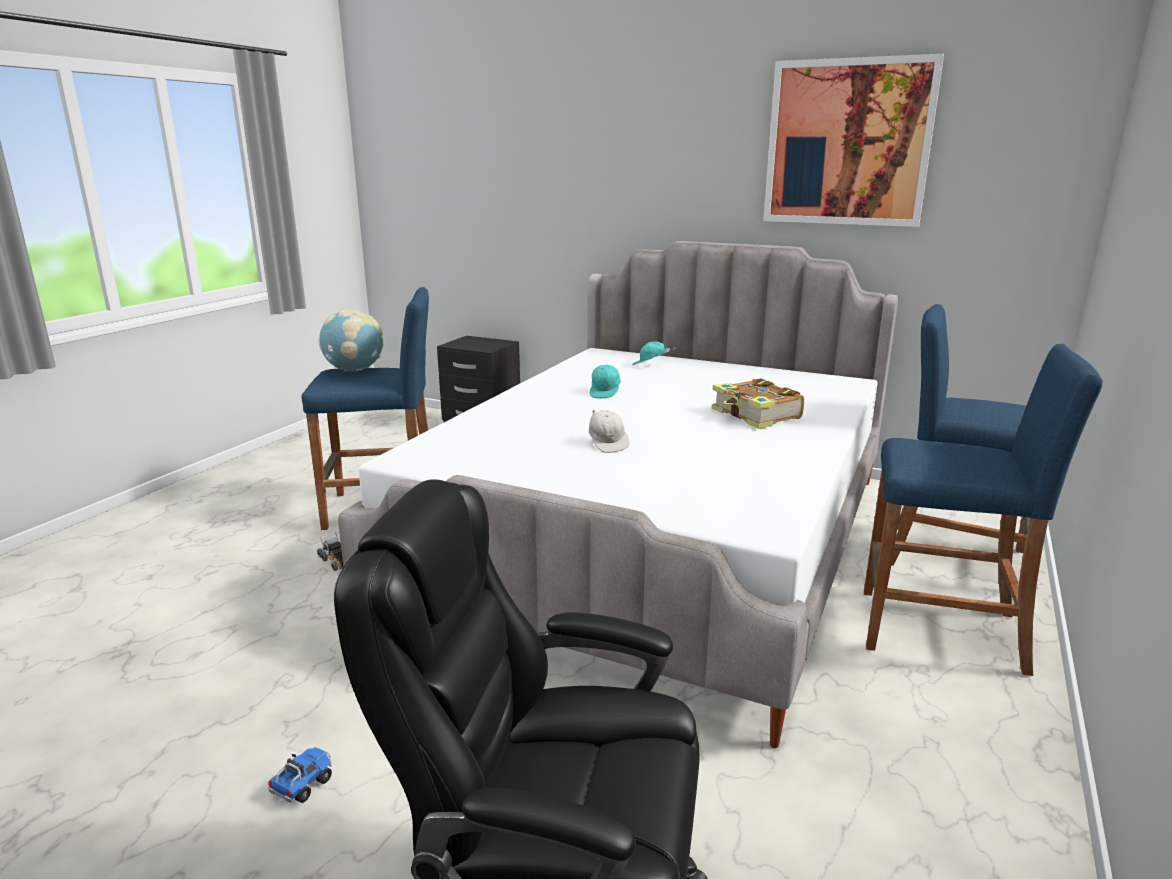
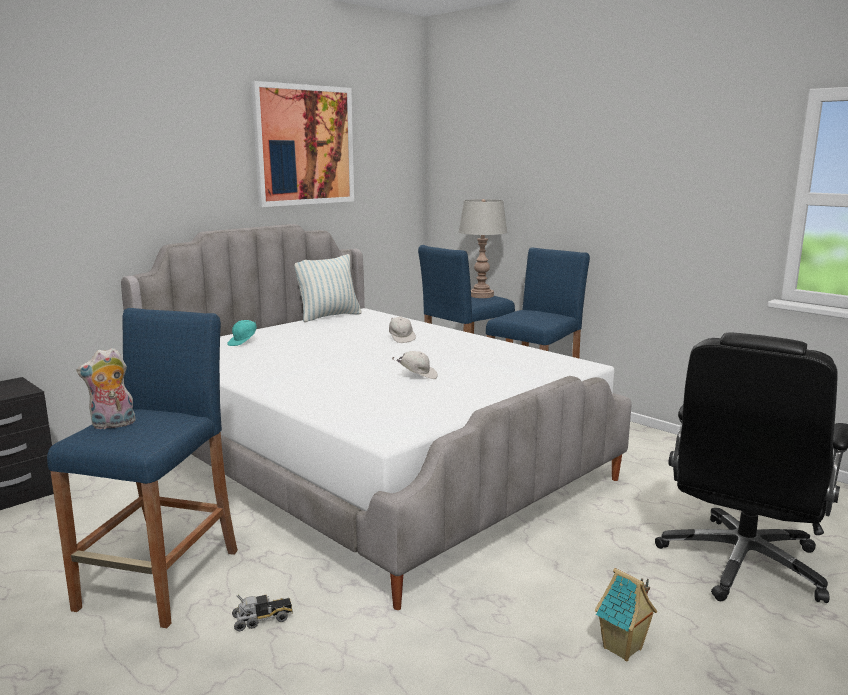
camera: 70 degrees left, 5 degrees down
(303, 786) = (623, 649): toy truck -> toy house
(354, 370) = (112, 425): globe -> plush toy
(605, 392) = (297, 362): turquoise cap -> none
(756, 415) = (401, 338): book -> white cap
(802, 373) = (329, 316): none -> pillow
(1019, 412) = (481, 295): none -> grey table lamp

